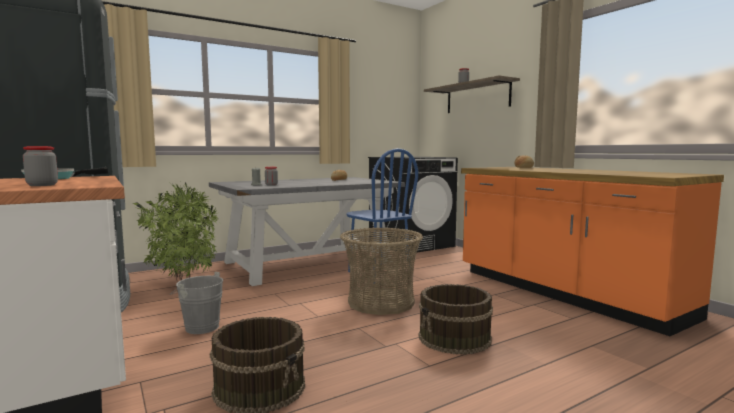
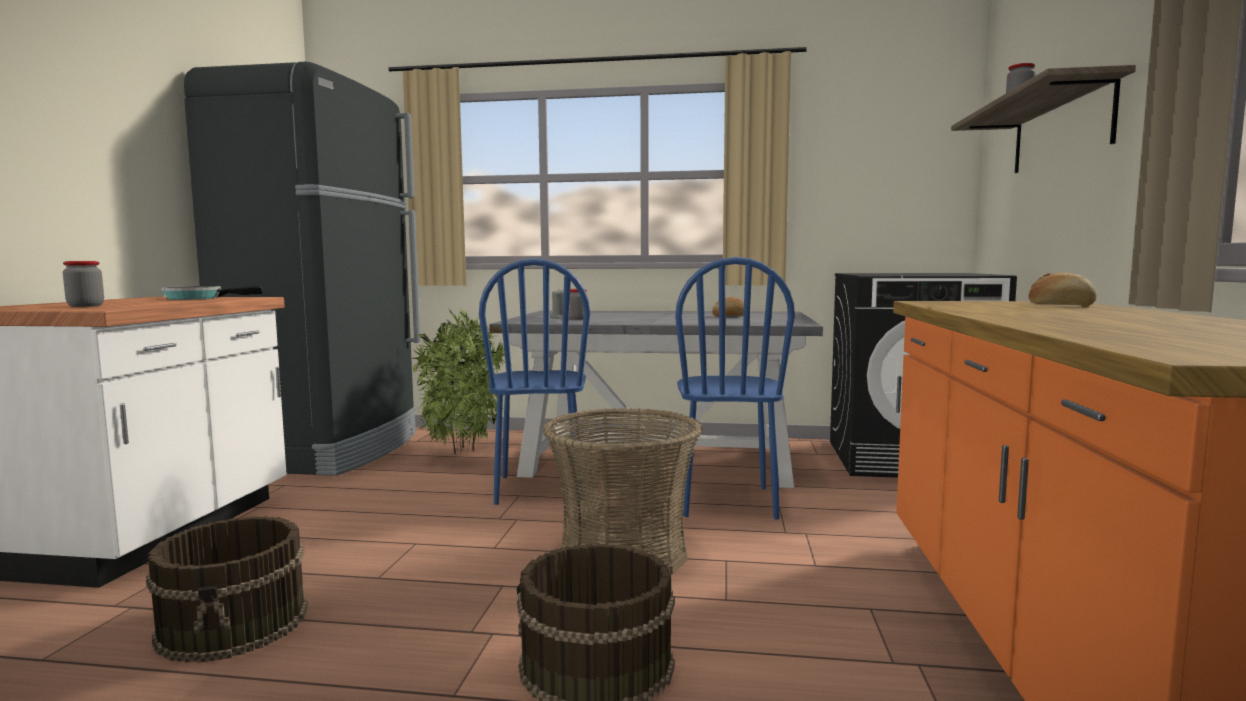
camera: 40 degrees right, 0 degrees up
(199, 327) = (355, 517): grey bucket -> none
(278, 288) = (539, 488): none -> blue chair

